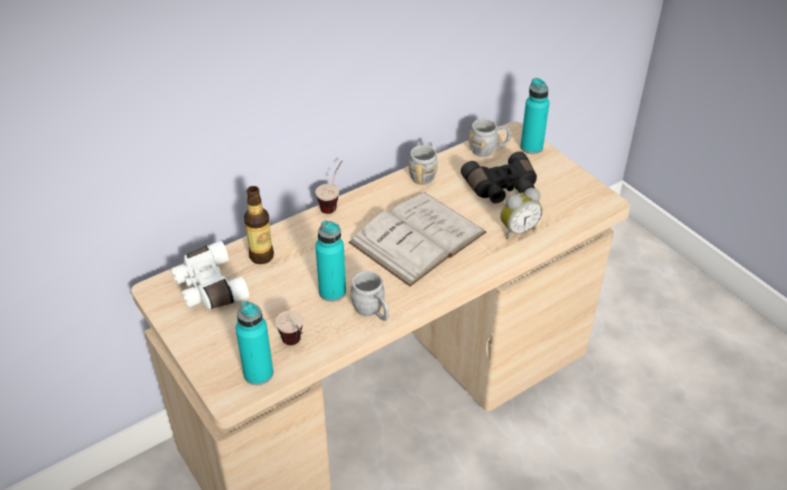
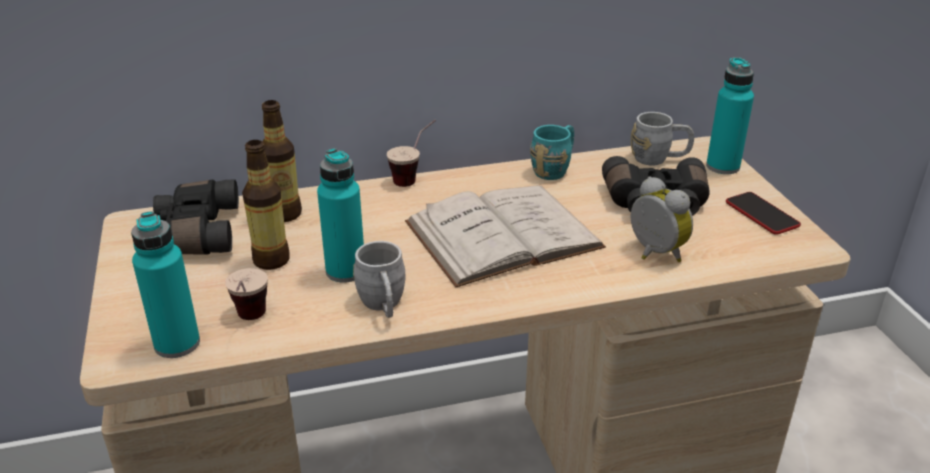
camera: 20 degrees right, 10 degrees down
(208, 287) = (195, 233): white binoculars -> black binoculars
(277, 296) = (271, 260): none -> bottle
(424, 174) = (554, 169): grey mug -> turquoise mug
(517, 230) = (653, 254): alarm clock -> alarm clock turned 120 degrees counterclockwise
(569, 183) = (761, 214): none -> phone

